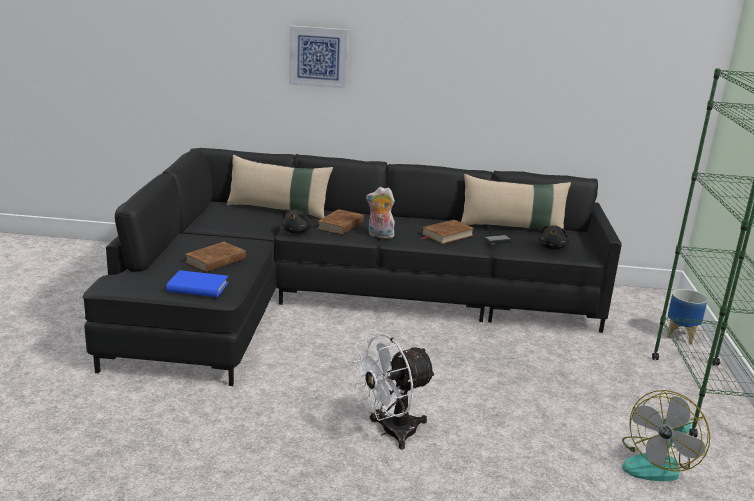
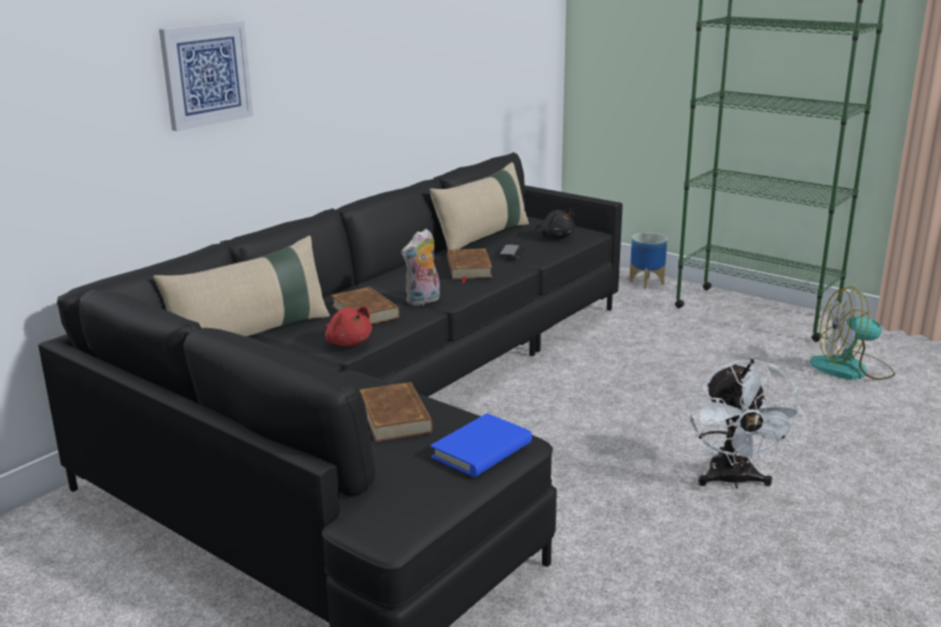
camera: 55 degrees left, 0 degrees up
(297, 231) = (348, 342): black plush toy -> red plush toy
(657, 463) = (852, 369): fan -> fan turned 105 degrees clockwise

